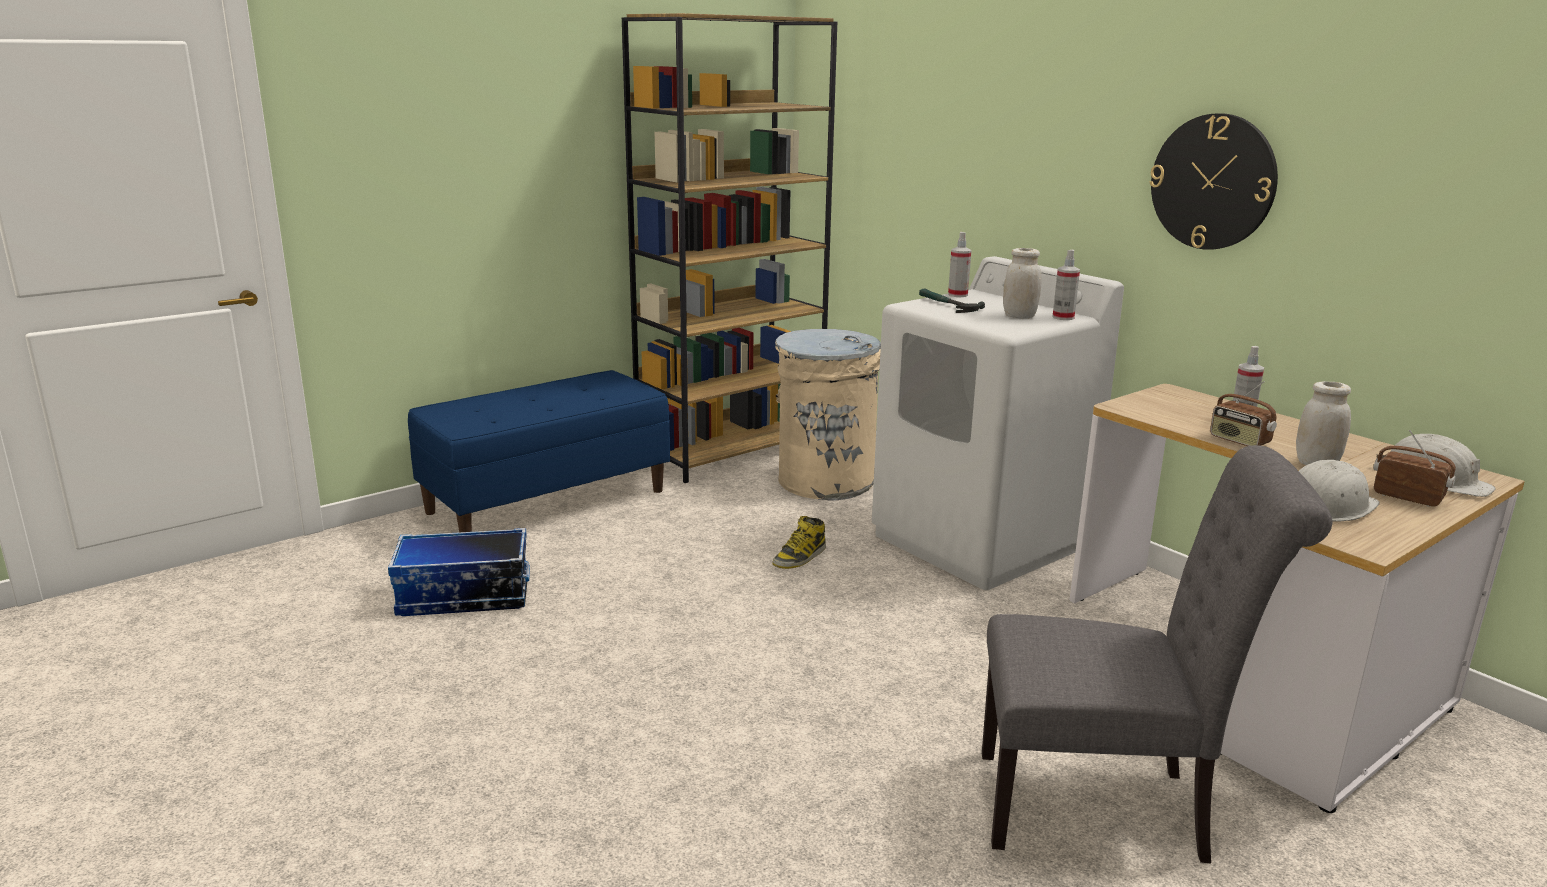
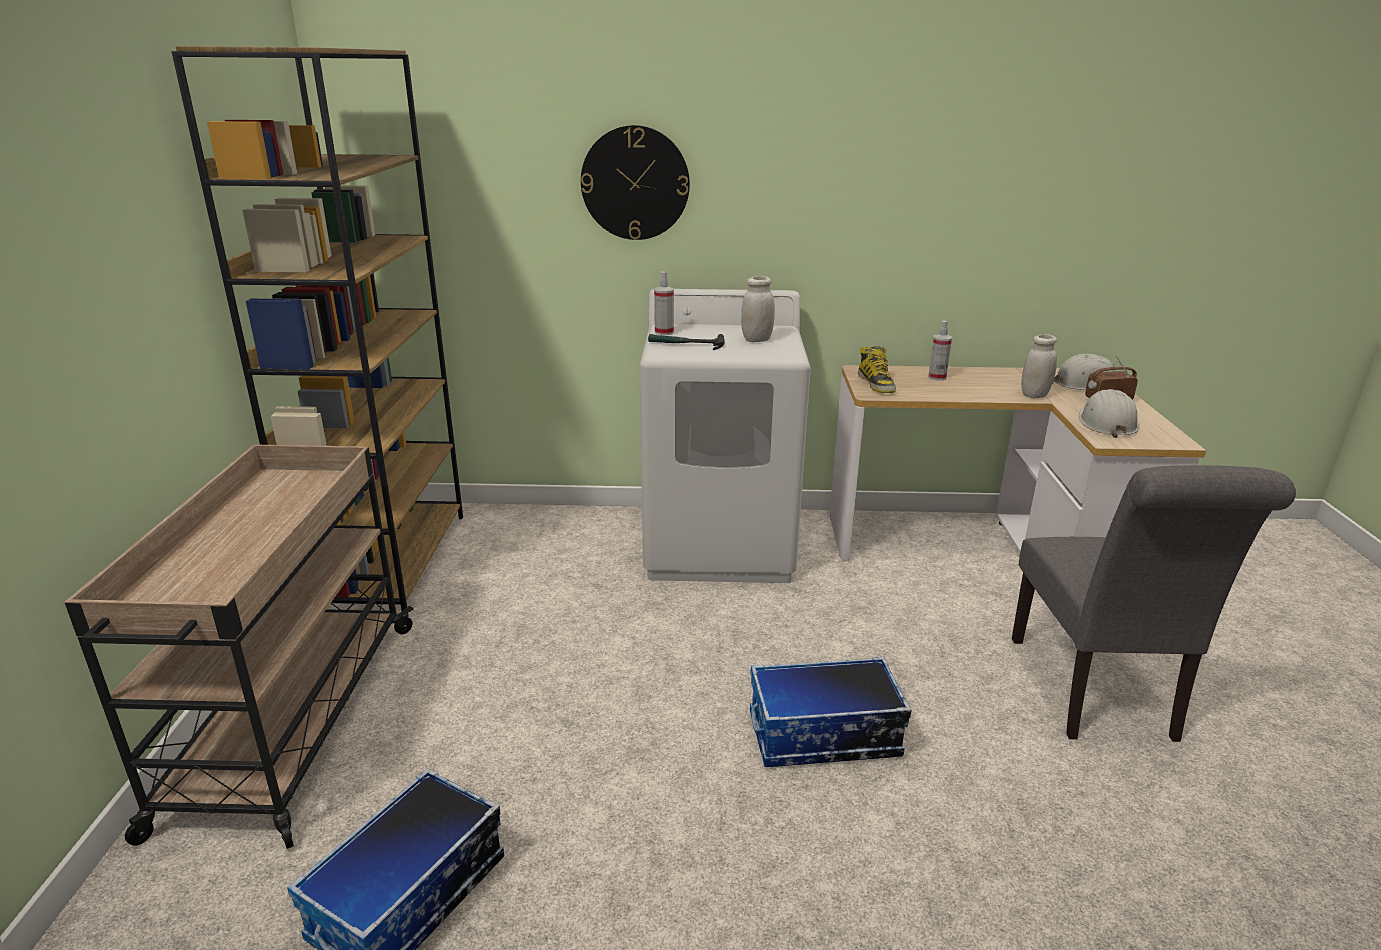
camera: 50 degrees left, 5 degrees up
(547, 501) = (291, 723): blue bench -> beige cart
(800, 557) = (635, 633): boot -> boot (876, 384)
(801, 677) = (823, 737): none -> storage box
(825, 481) = (526, 550): beige trash can -> none
(1063, 317) = (781, 331): spray bottle -> none
(1106, 808) = (1096, 694): grey chair -> grey chair turned 135 degrees clockwise
(1213, 182) = (865, 196): wall clock -> wall clock (635, 183)
(1239, 441) = (975, 394): radio -> none

